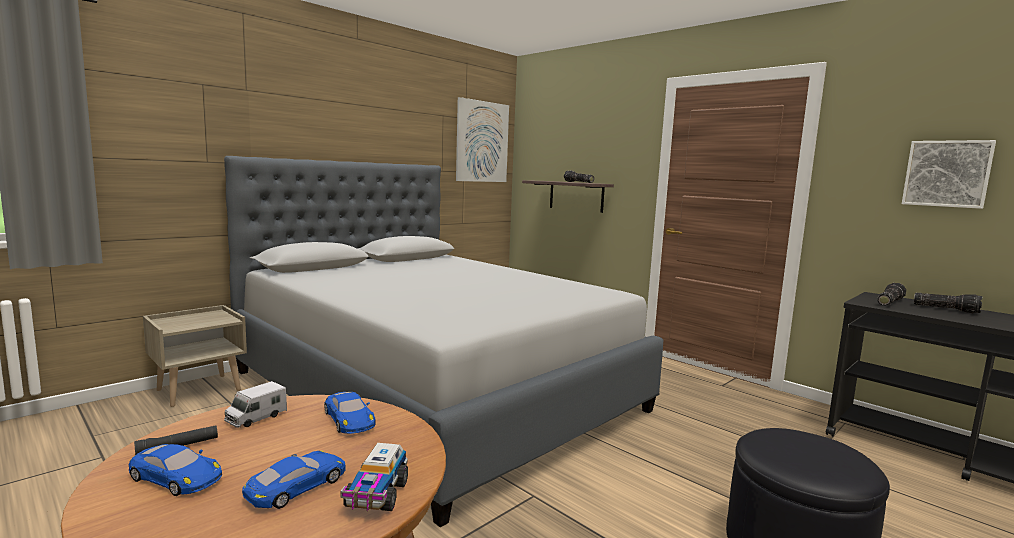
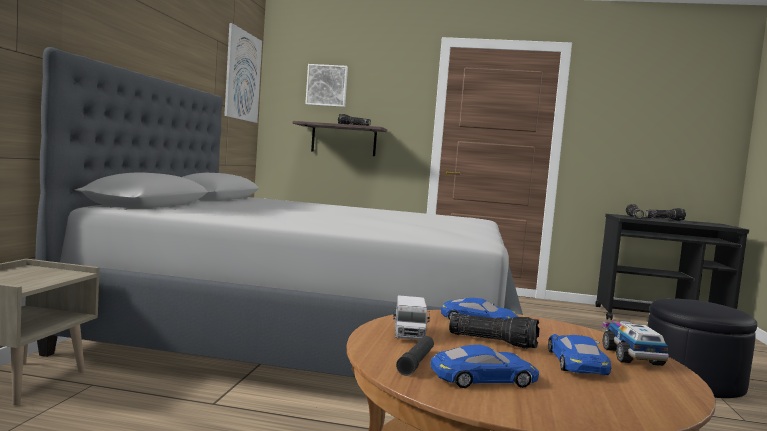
camera: 35 degrees left, 5 degrees down
(298, 442) = (493, 341): none -> flashlight
(376, 495) = (631, 355): toy truck -> toy truck turned 150 degrees counterclockwise
(947, 174) = (650, 129): picture -> picture (327, 85)

